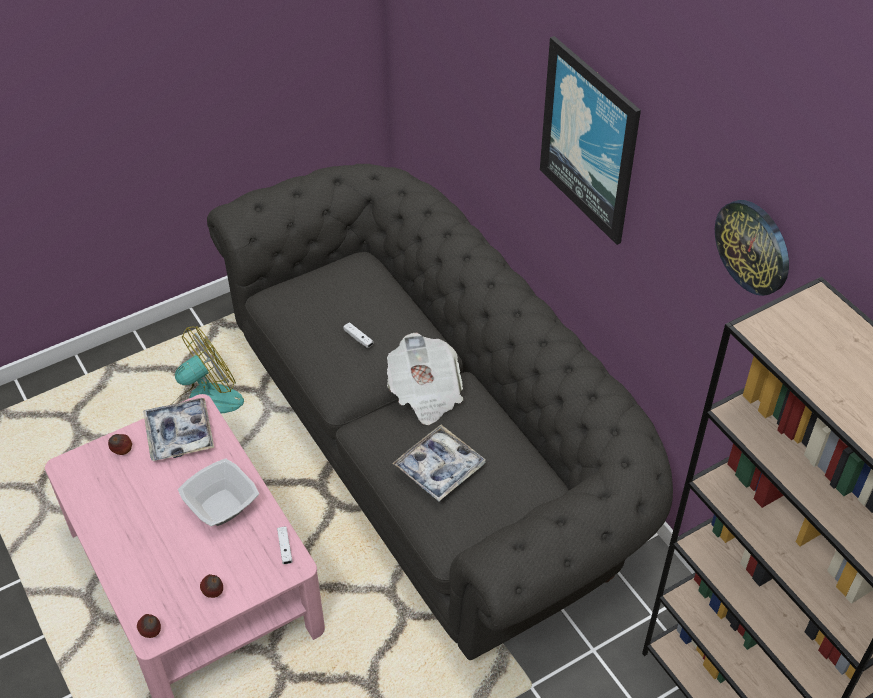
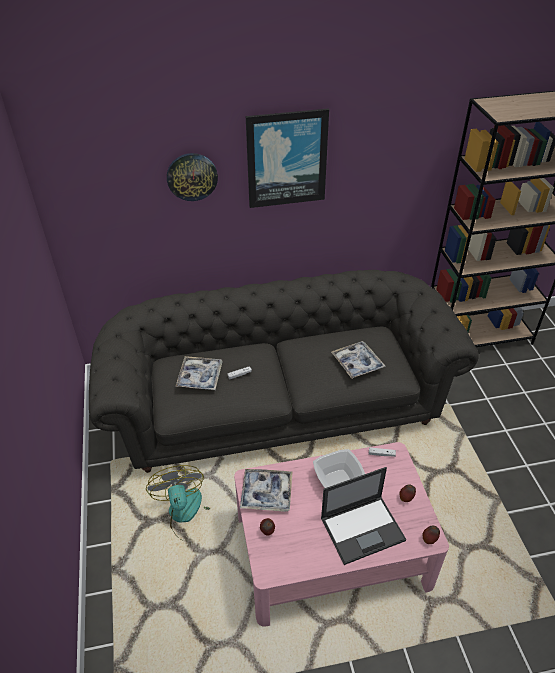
camera: 70 degrees left, 5 degrees down
(151, 552) = (363, 528): none -> laptop
(337, 299) = (200, 377): none -> tray
(425, 393) = (298, 356): newspaper -> none
(753, 246) = (418, 122): wall clock -> wall clock (192, 176)

